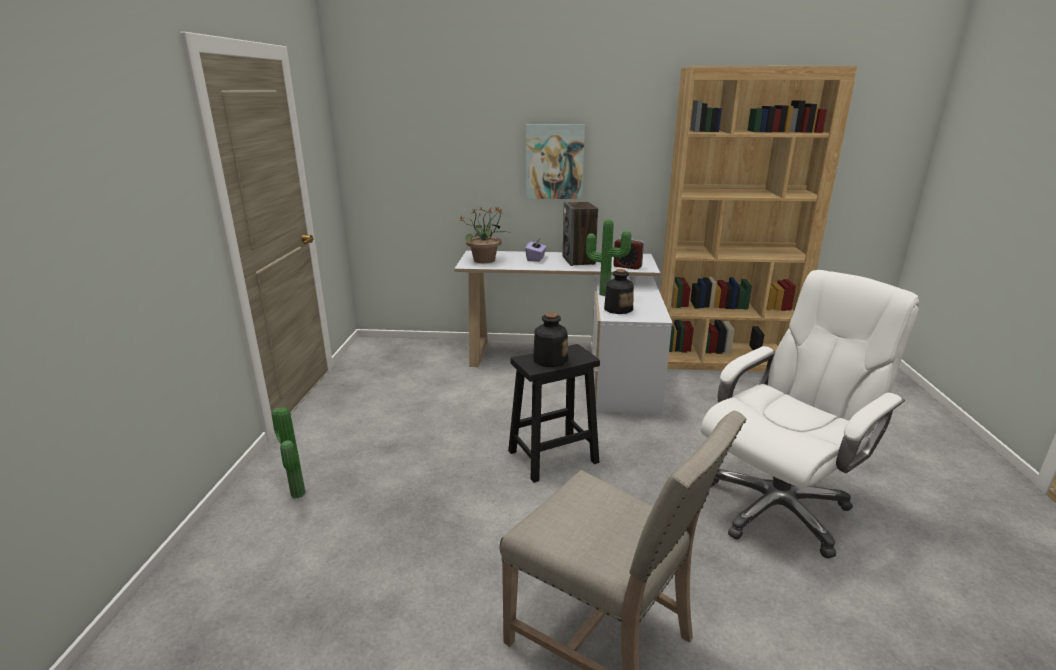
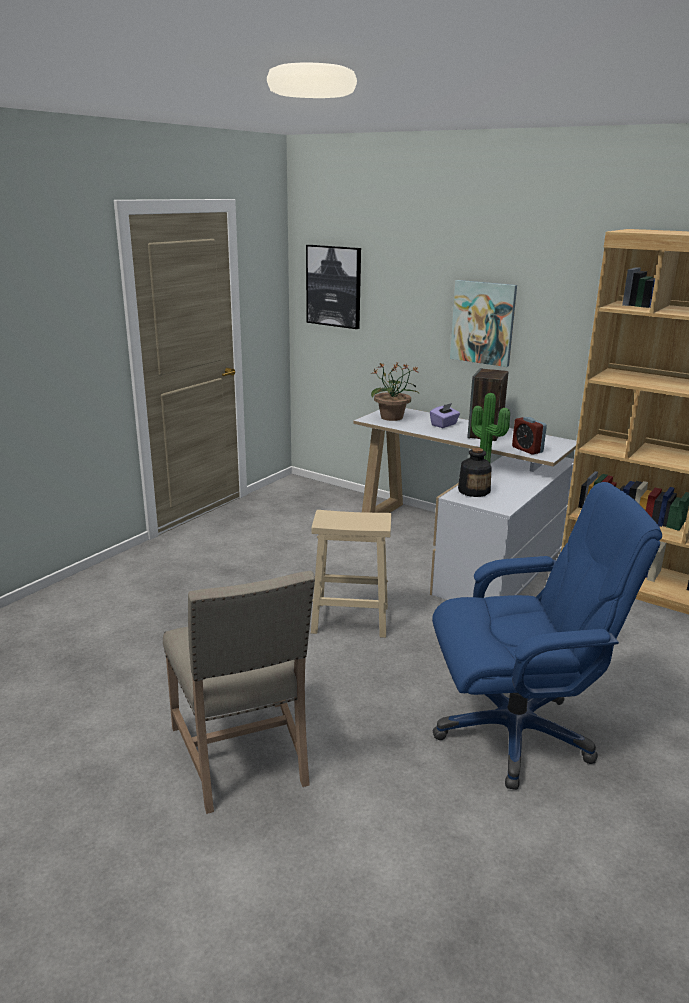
camera: 30 degrees right, 0 degrees up
(295, 495) = (133, 583): potted plant -> none
(390, 141) = (334, 286): none -> picture
(550, 359) = (346, 520): bottle -> none
(551, 457) = (348, 619): black stool -> beige stool
(777, 507) = (515, 732): white office chair -> blue office chair

